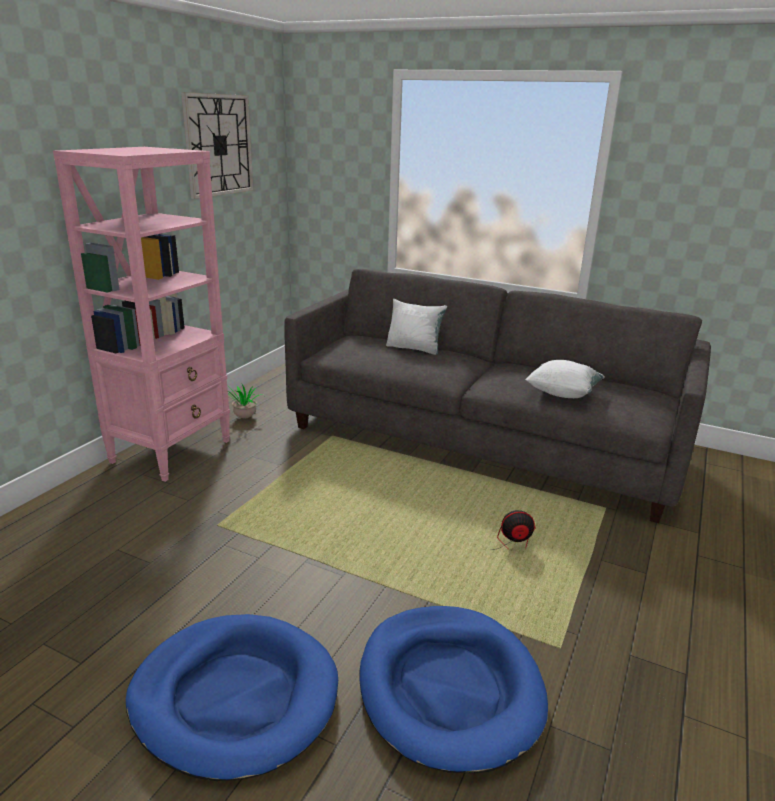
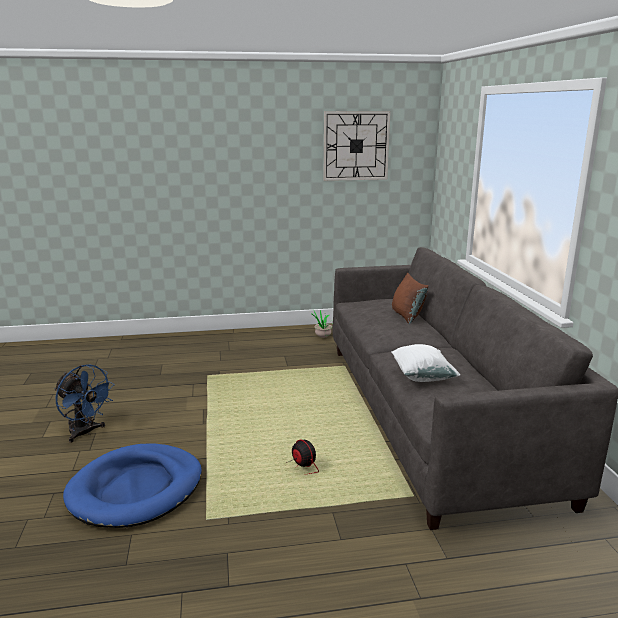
camera: 55 degrees right, 5 degrees down
(172, 451) = (259, 337): pink bookcase -> none
(235, 697) = (86, 433): blue dog bed -> blue fan
(414, 348) = (407, 316): white pillow -> brown pillow

